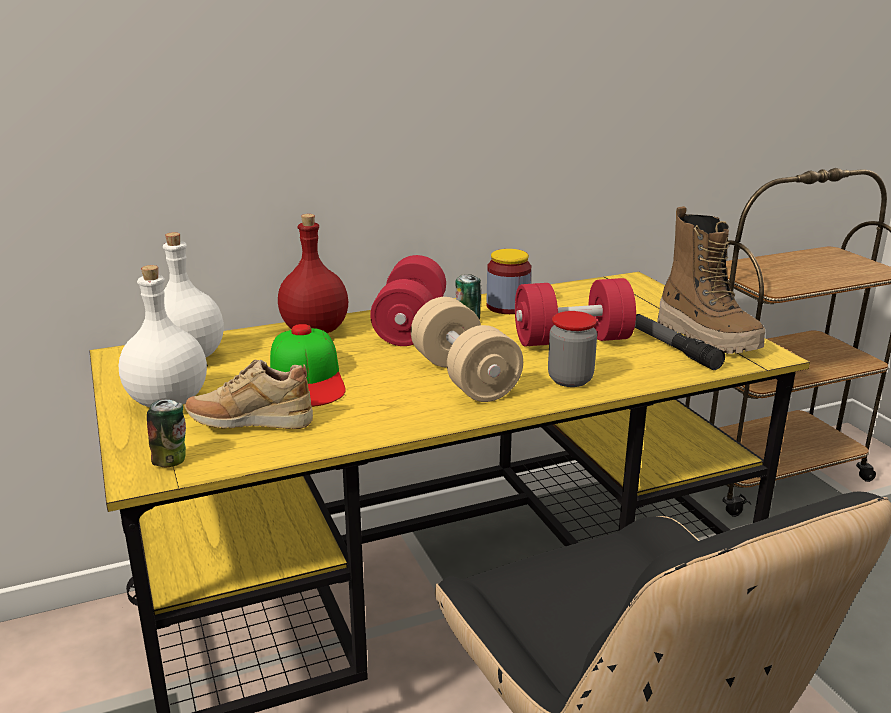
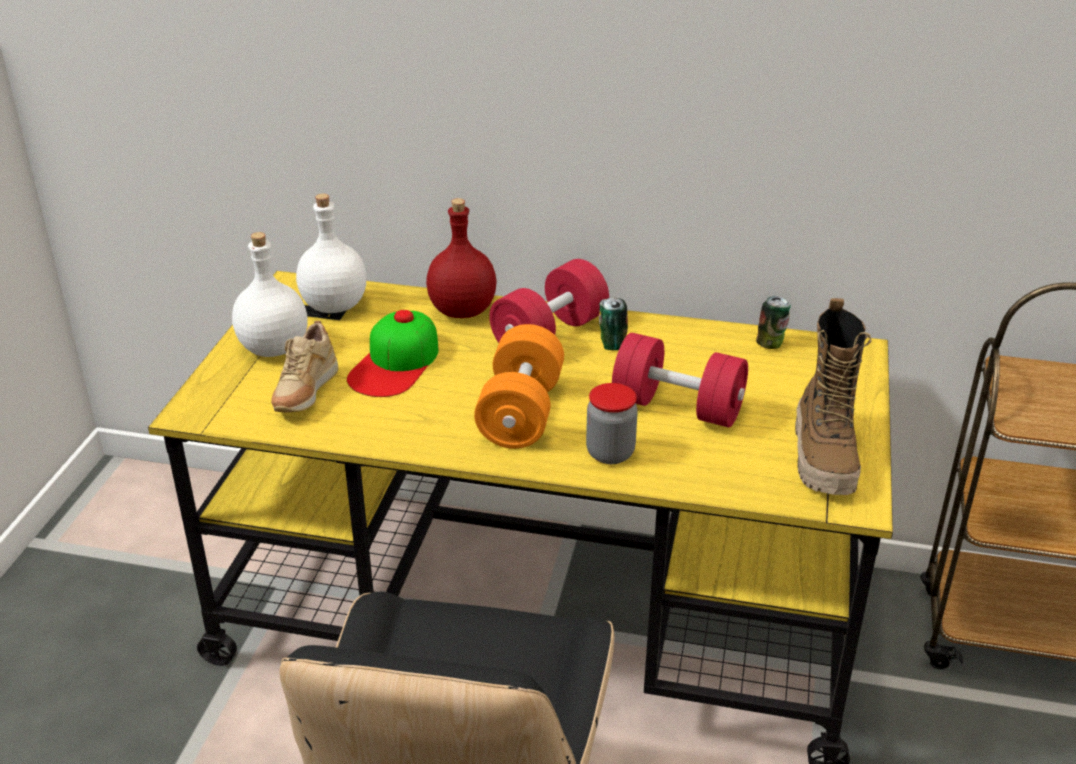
camera: 35 degrees right, 10 degrees up
(171, 461) = (219, 407): can -> can (771, 344)
(250, 424) = (305, 395): beige shoe -> beige shoe turned 105 degrees counterclockwise
(464, 377) = (521, 413): beige dumbbell -> orange dumbbell
(508, 306) = (672, 341): jar -> none
(673, 348) = (765, 457): flashlight -> none

